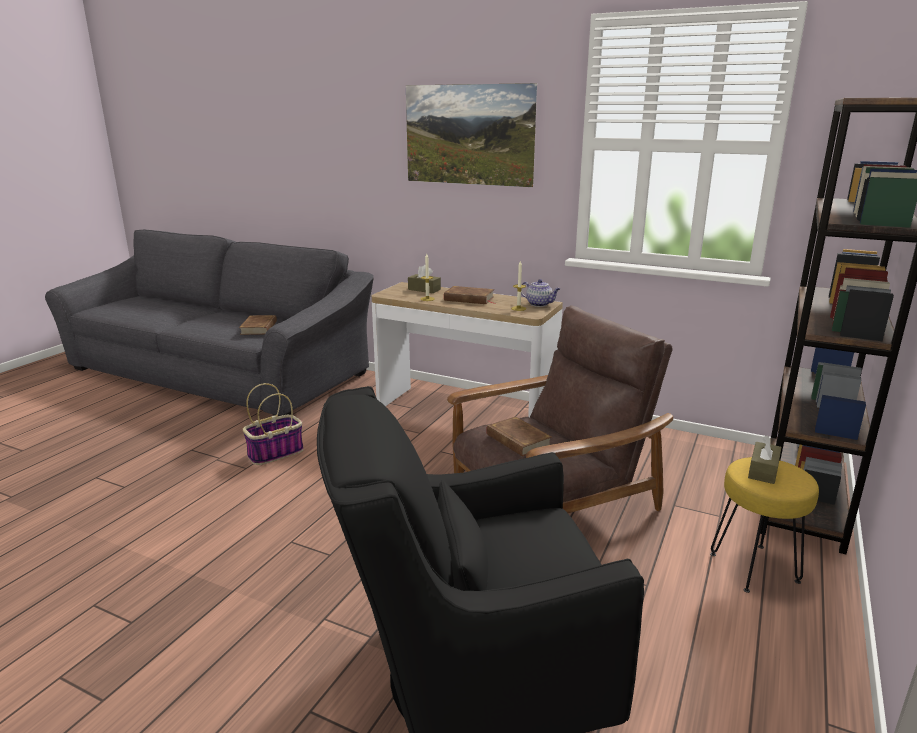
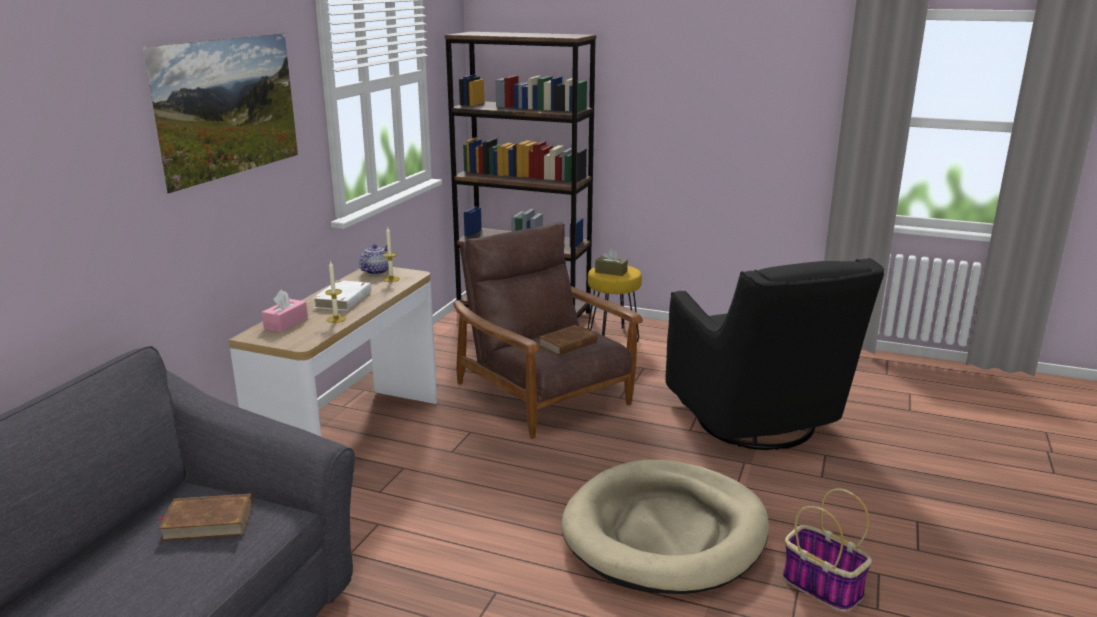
camera: 95 degrees left, 0 degrees up
(267, 552) = (665, 532): none -> beige dog bed
(276, 453) = (452, 574): basket -> basket (820, 586)
(424, 289) = (286, 323): brown tissue box -> pink tissue box
(469, 299) = (343, 299): brown book -> white book

